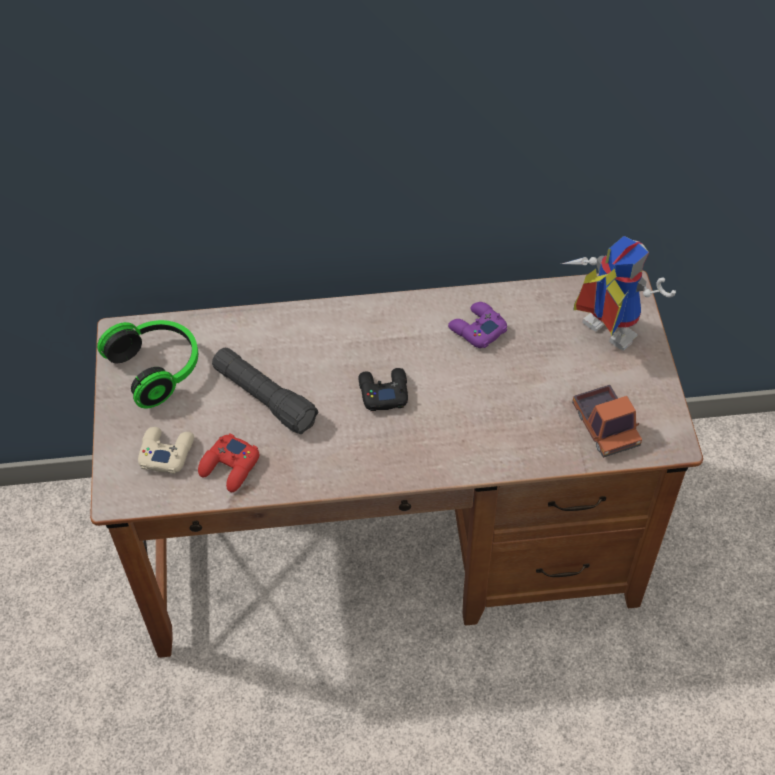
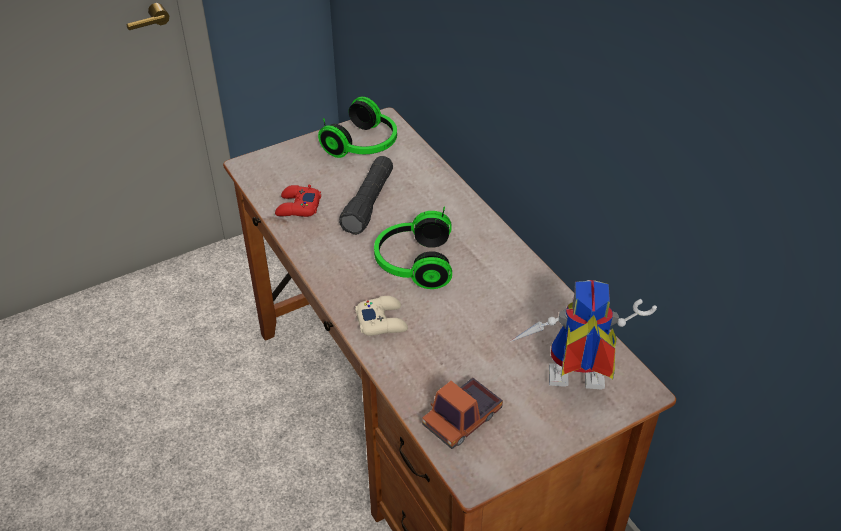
camera: 65 degrees right, 10 degrees down
(166, 452) = (294, 173): beige game controller -> beige game controller (382, 321)
(383, 392) = (413, 263): black game controller -> headphones
(477, 329) = (515, 299): purple game controller -> none
(600, 333) = (571, 385): toy robot -> toy robot turned 105 degrees counterclockwise

